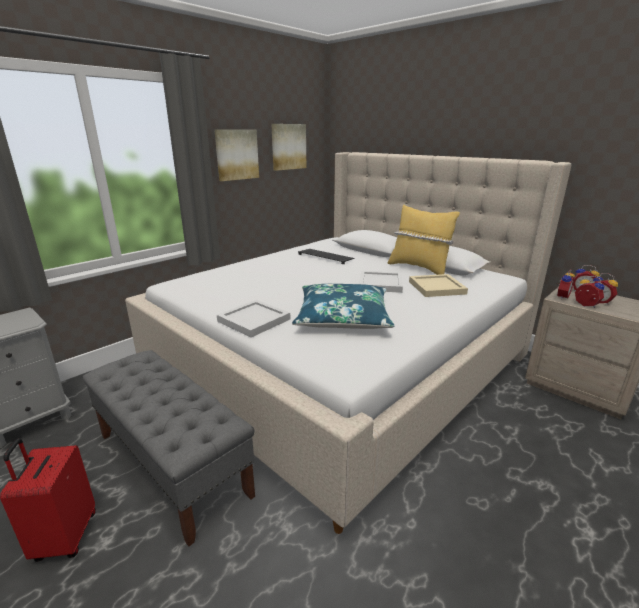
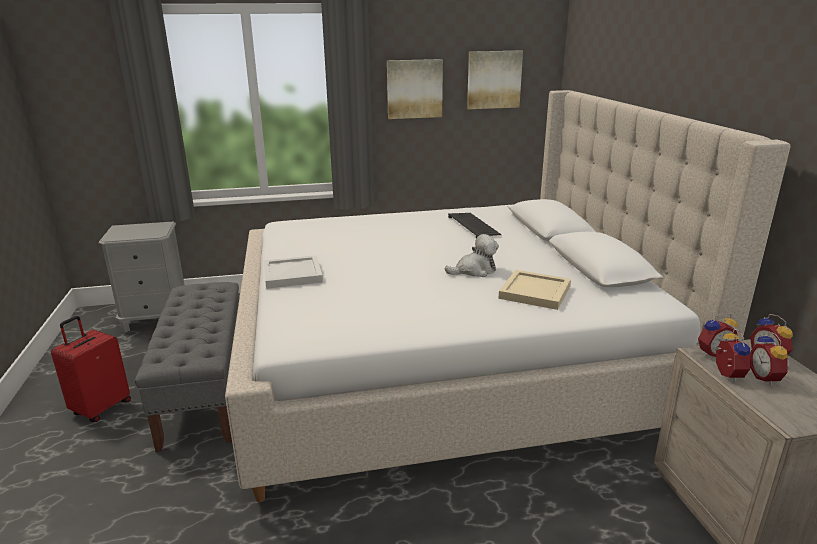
camera: 35 degrees right, 0 degrees up
(343, 317) = (371, 295): blue pillow -> none
(379, 284) = (474, 271): white tray -> plush toy
(419, 268) = (562, 264): yellow pillow -> none

